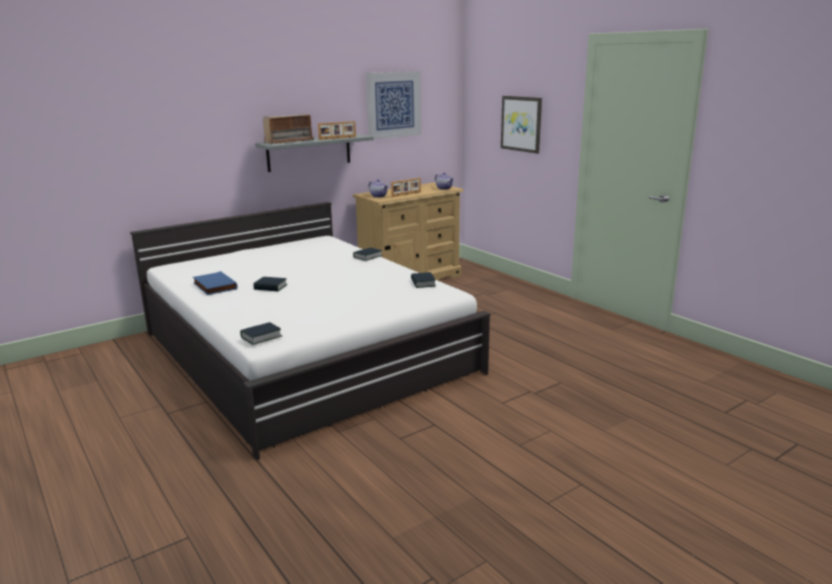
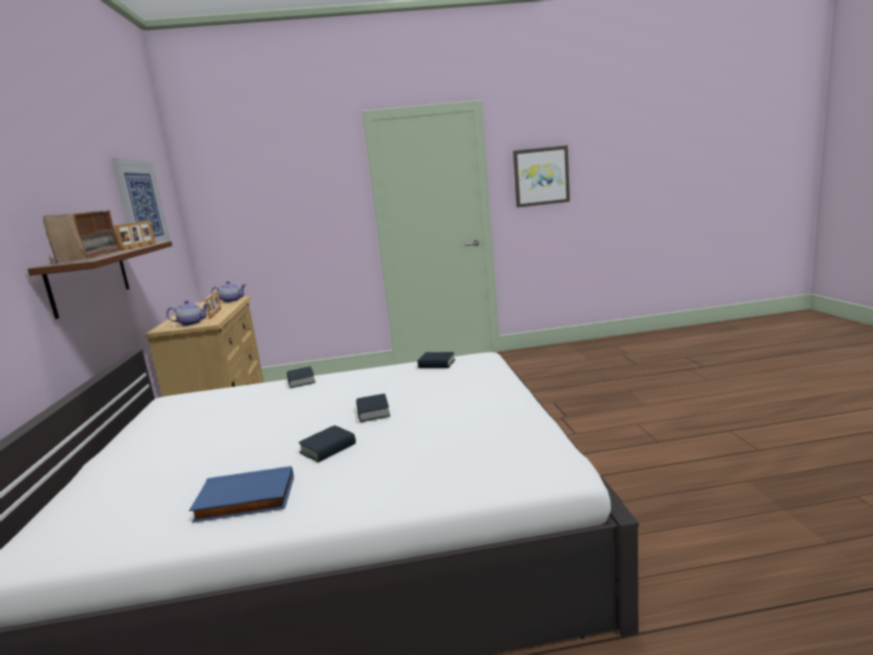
camera: 60 degrees left, 5 degrees down
(261, 337) = (539, 467): book -> book (373, 412)
(309, 152) = (90, 279): grey shelf -> brown shelf
(521, 124) = (290, 212): picture -> picture (541, 176)

